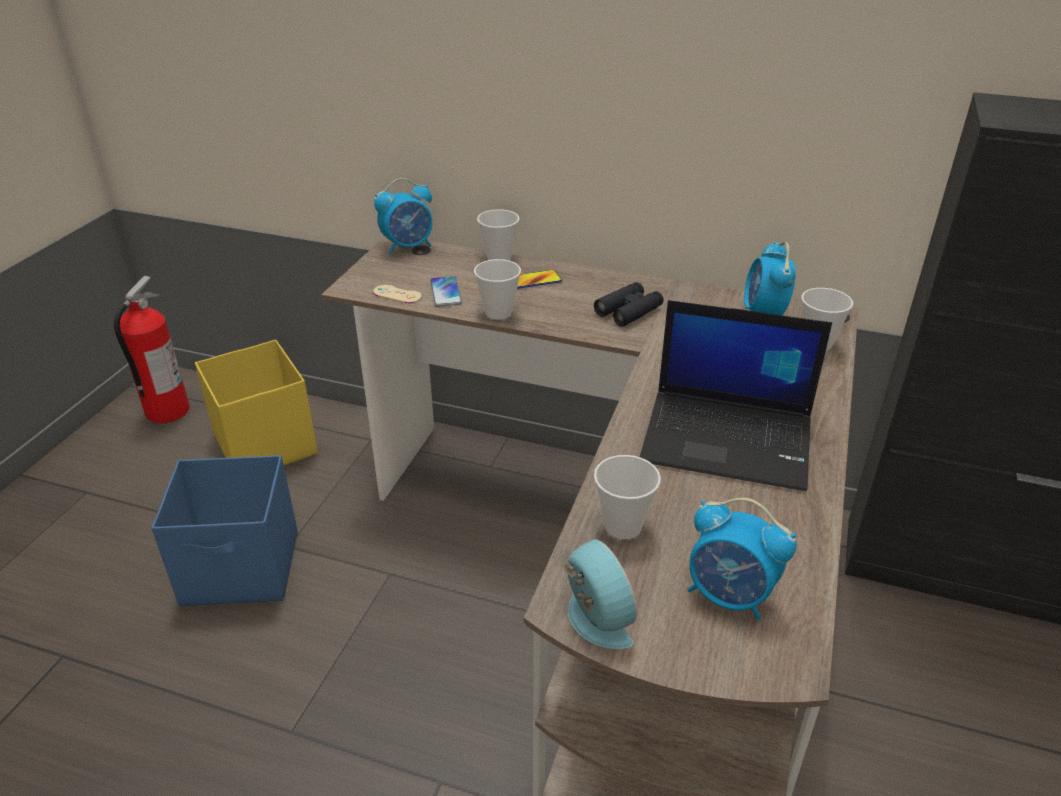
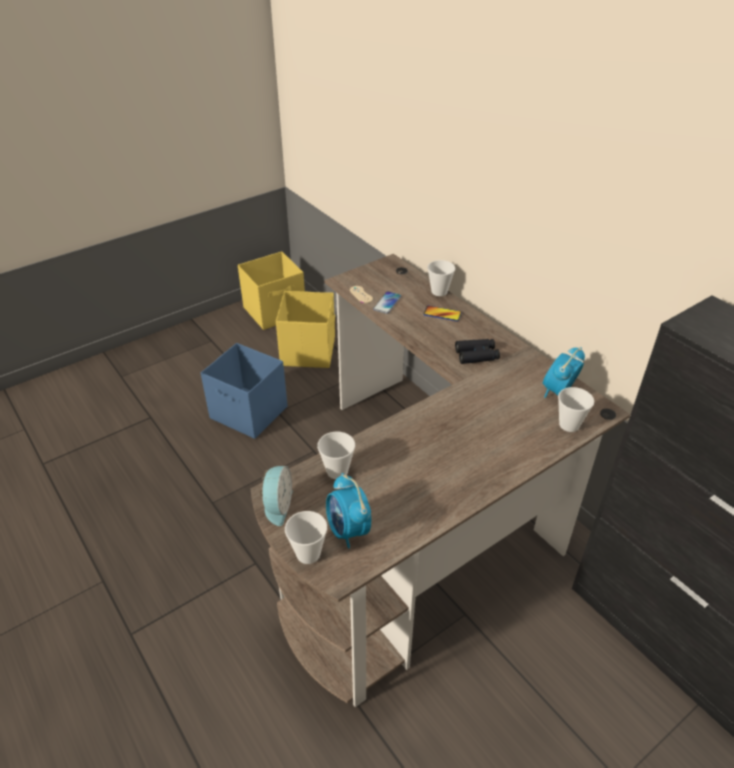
camera: 35 degrees right, 5 degrees up
(166, 411) = (275, 311): fire extinguisher -> yellow storage box
(408, 247) = (396, 266): alarm clock -> none
(498, 312) = (402, 327): cup -> cup (308, 554)
(729, 439) = (443, 455): laptop -> none

